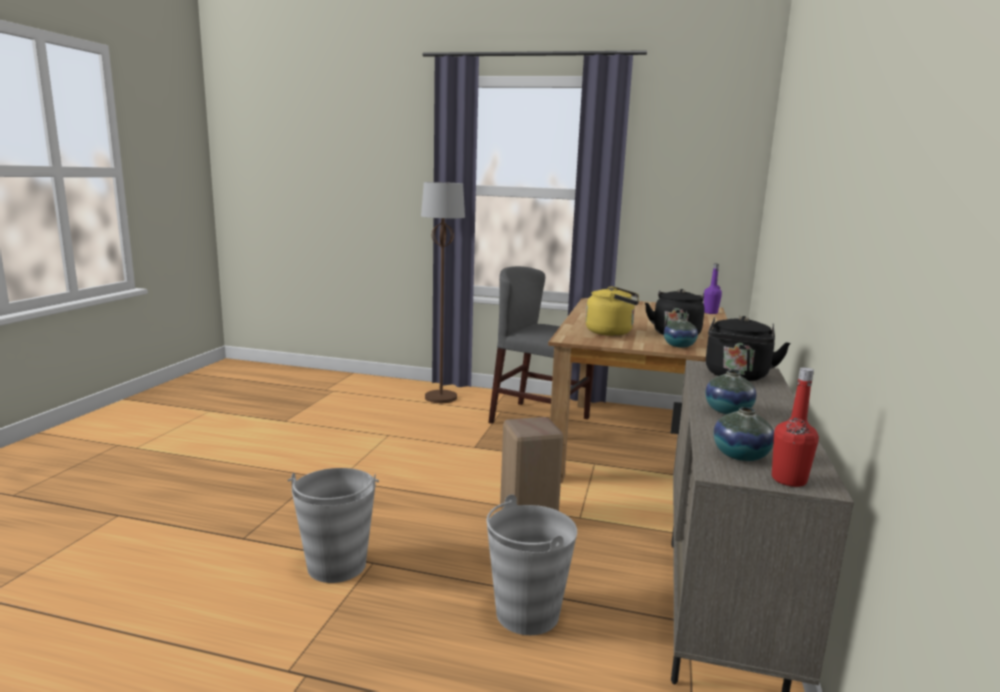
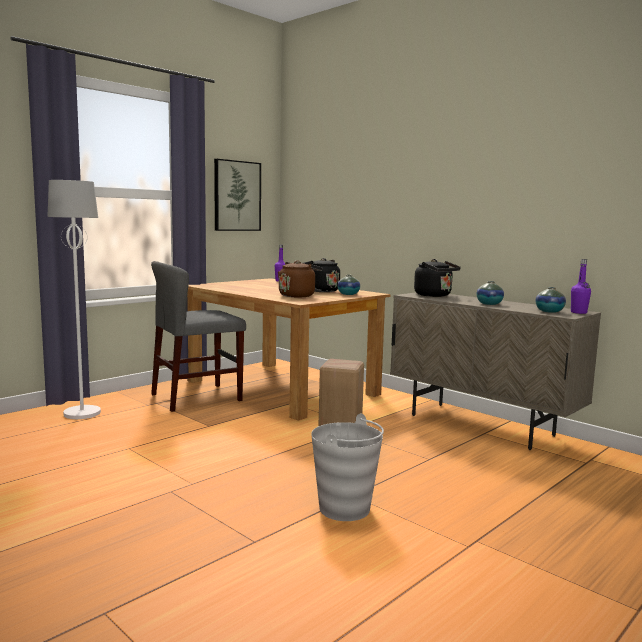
camera: 60 degrees left, 5 degrees down
(441, 397) = (82, 413): brown floor lamp -> white floor lamp
(526, 614) = (452, 464): grey bucket -> none
(612, 332) = (298, 295): yellow kettle -> brown kettle
(684, 195) = (237, 196): none -> picture
(788, 480) = (578, 312): red bottle -> purple bottle

